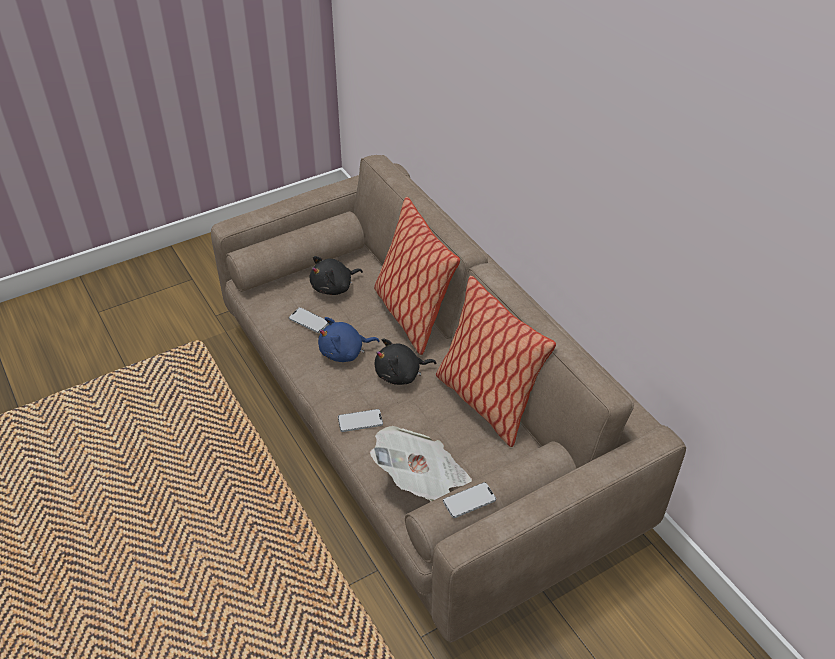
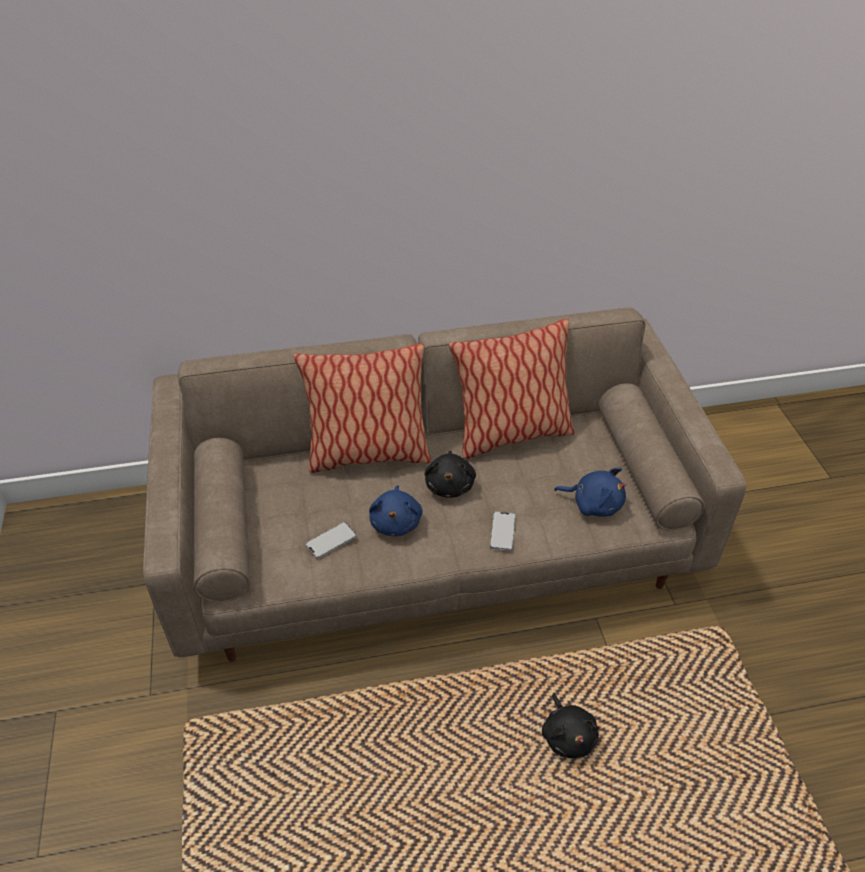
camera: 70 degrees left, 0 degrees up
(334, 287) = (285, 507): black plush toy -> black plush toy (568, 736)
(421, 479) = (593, 503): newspaper -> blue plush toy
(469, 501) = (667, 456): phone -> none

